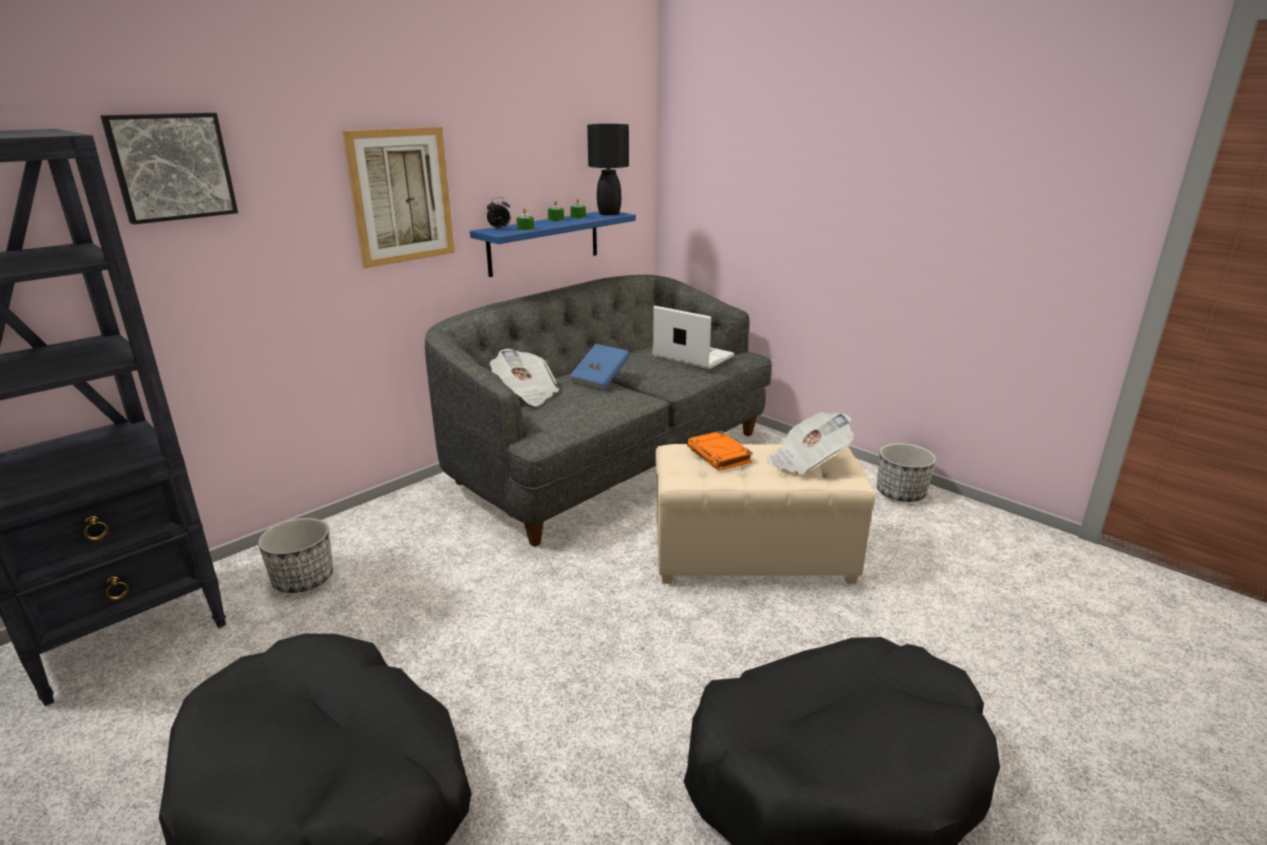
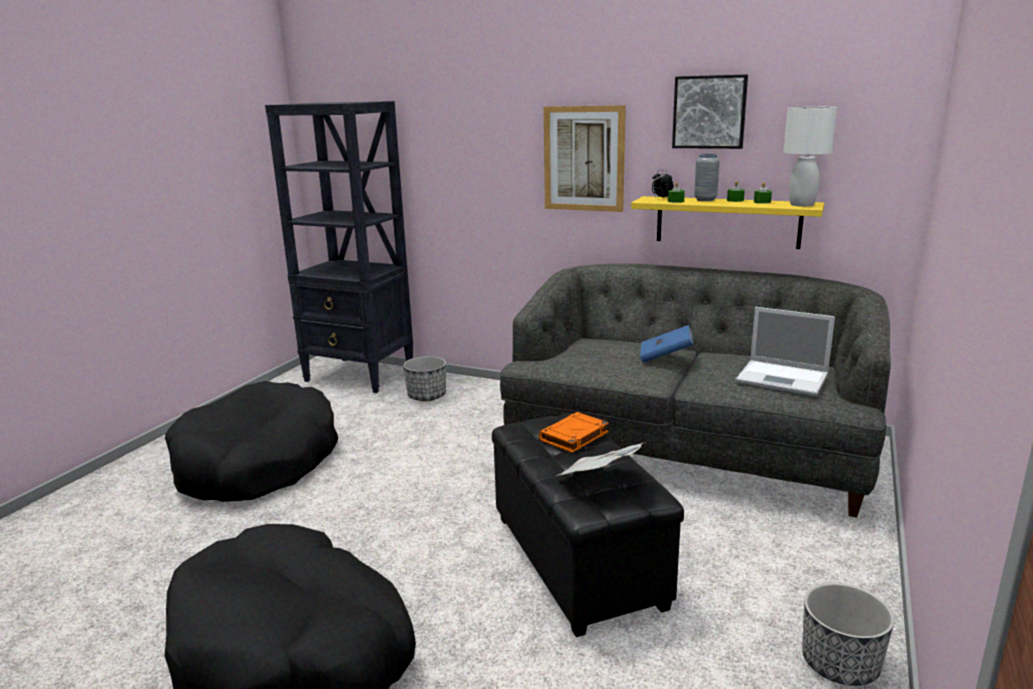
camera: 70 degrees right, 5 degrees down
(171, 167) = (442, 124): picture -> picture (709, 112)
(525, 394) = (597, 341): newspaper -> none
(536, 223) = (705, 200): none -> grey vase
(544, 242) = (727, 222): blue shelf -> yellow shelf
(608, 213) = (801, 204): black table lamp -> white table lamp
(691, 356) = (783, 378): laptop -> laptop turned 105 degrees clockwise
(752, 558) = (578, 561): beige ottoman -> black ottoman

